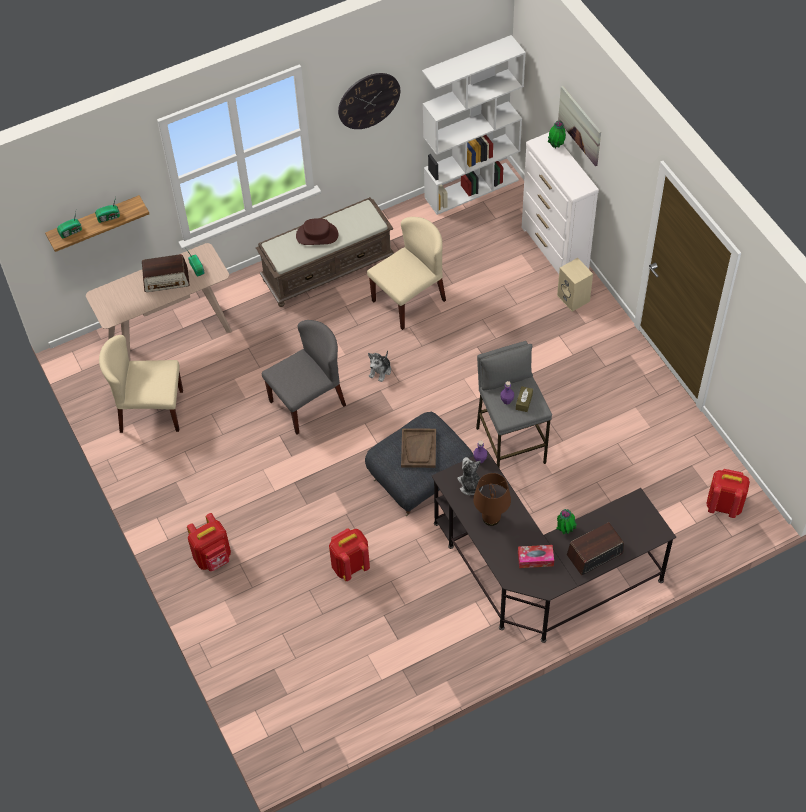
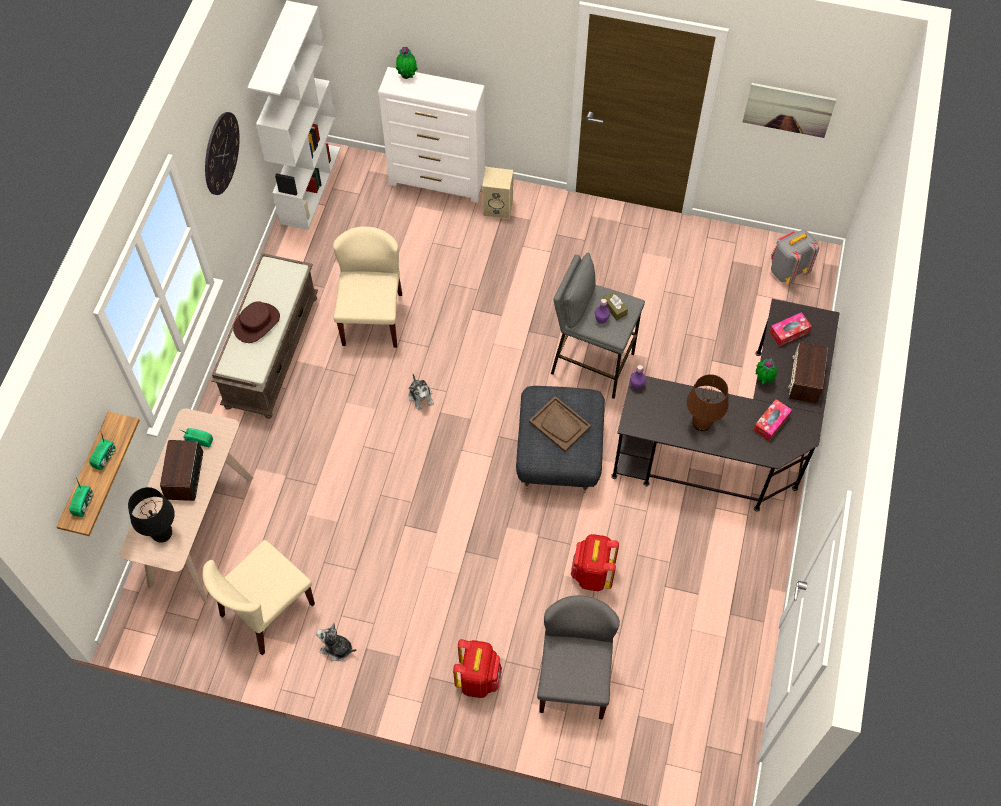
camera: 50 degrees left, 5 degrees up
(119, 300) = (162, 533): none -> black table lamp
(166, 280) = (184, 475): radio -> radio turned 150 degrees clockwise
(307, 402) = (394, 476): grey chair -> grey chair (573, 678)
(470, 485) = (655, 412): plush toy -> plush toy (336, 648)
(580, 125) = (430, 37): picture -> picture (788, 109)
(623, 517) = (789, 332): none -> tissue box
(723, 505) = (787, 270): red backpack -> grey backpack

